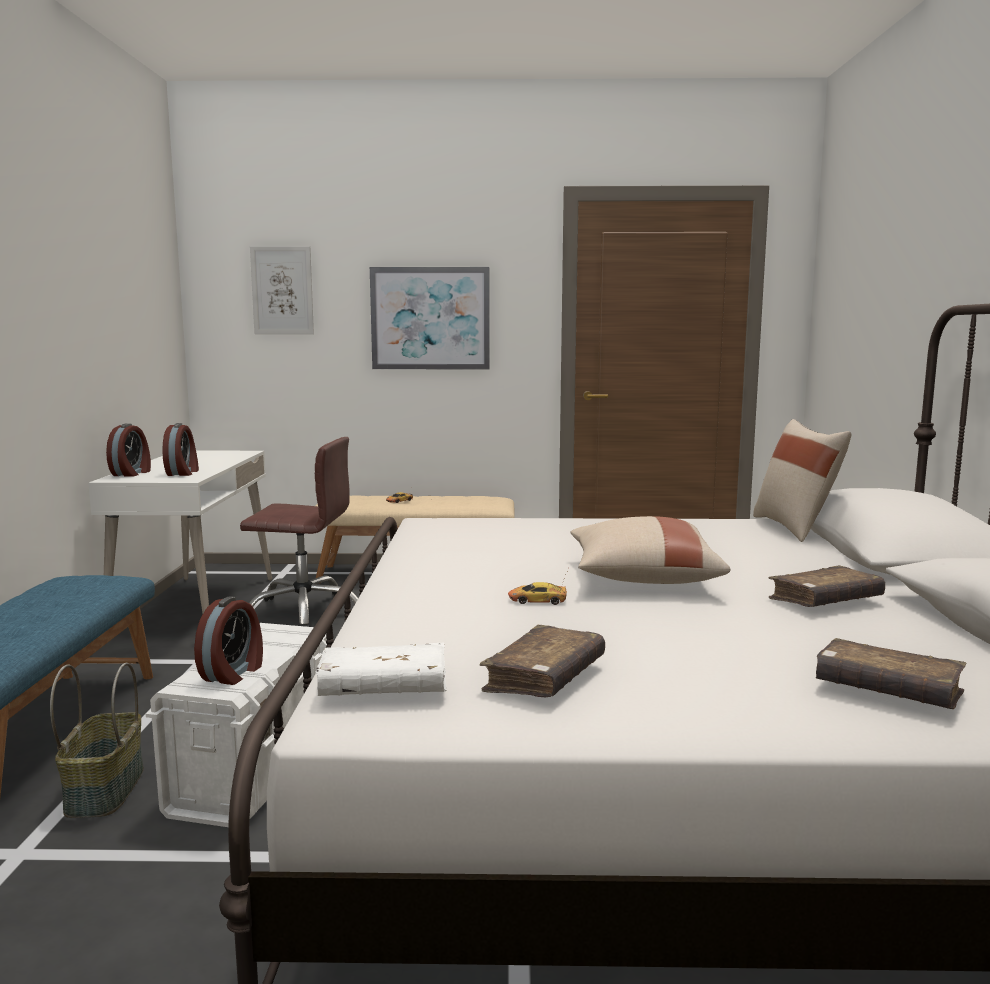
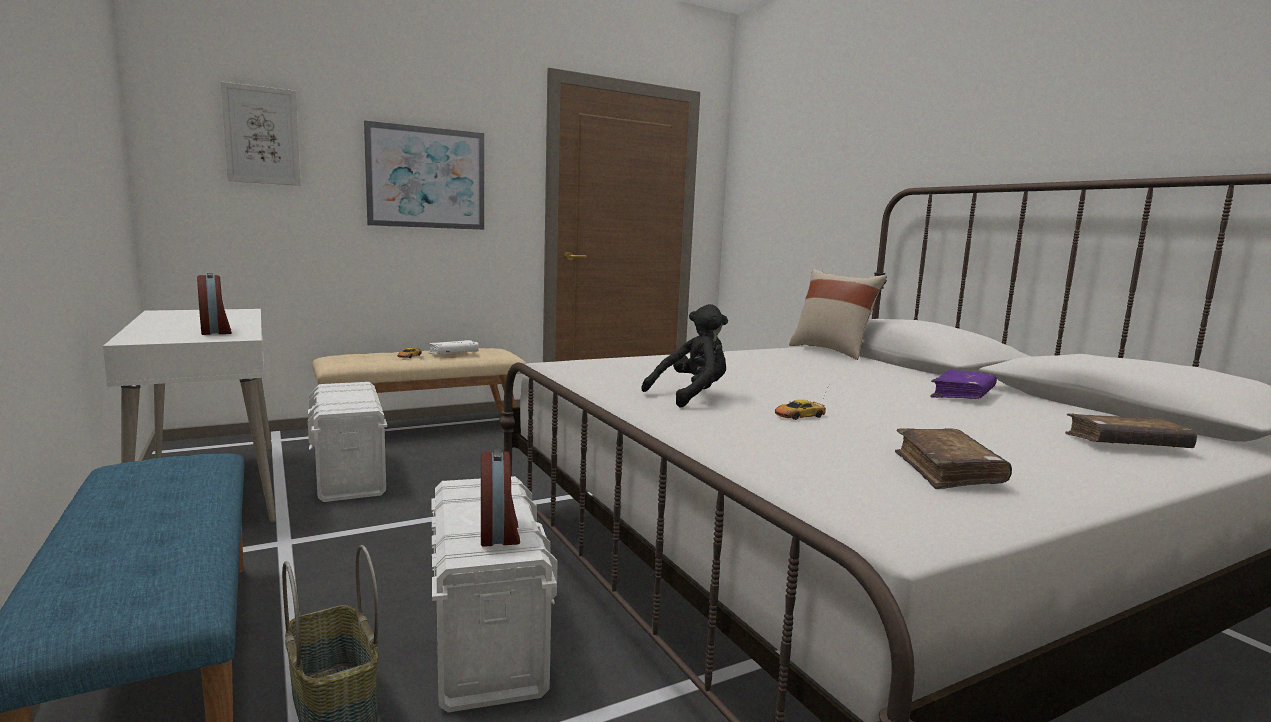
camera: 30 degrees left, 0 degrees up
(132, 473) = (145, 334): alarm clock -> none
(304, 612) = (349, 476): brown office chair -> white storage box
(383, 689) = (867, 501): white book -> white book (453, 354)
(476, 566) = (691, 396): none -> black plush toy
(642, 578) = (825, 392): beige pillow -> none
(825, 601) = (962, 395): brown book -> purple book

